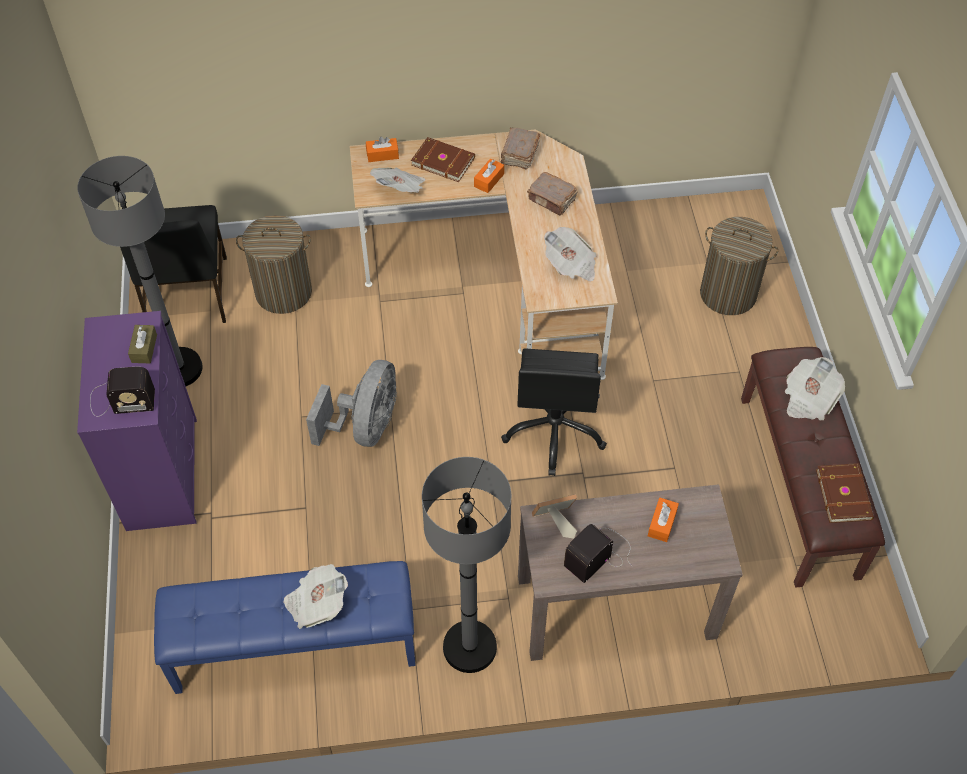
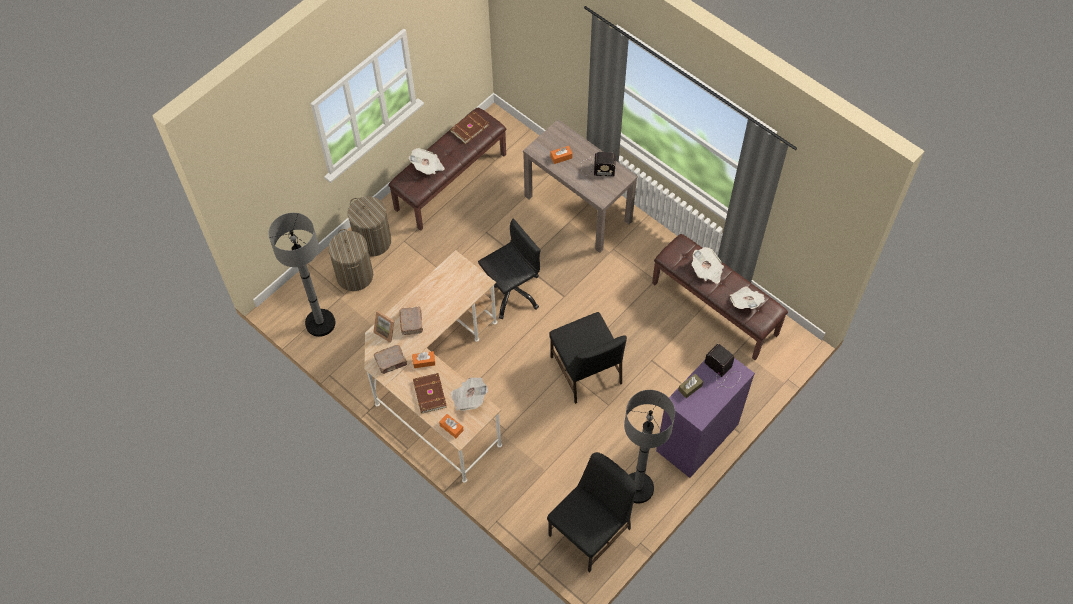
camera: 130 degrees left, 5 degrees up
(284, 292) = (543, 482): laundry basket -> laundry basket (373, 241)
(294, 648) = (715, 308): blue bench -> brown bench
(365, 427) = (586, 371): grey fan -> black chair
(470, 647) = (648, 246): grey floor lamp -> grey floor lamp (320, 323)
(554, 522) = (598, 192): picture frame -> picture frame (387, 331)
(570, 265) = (449, 284): newspaper -> newspaper (745, 302)

